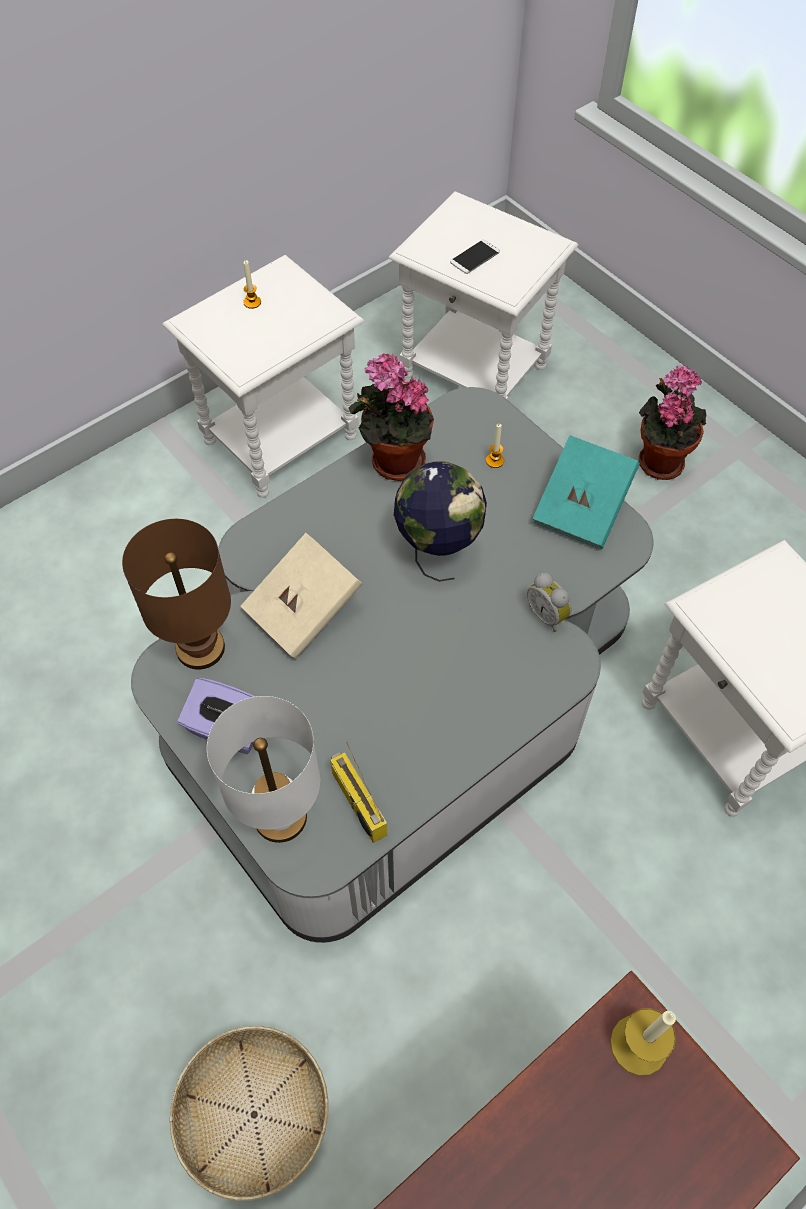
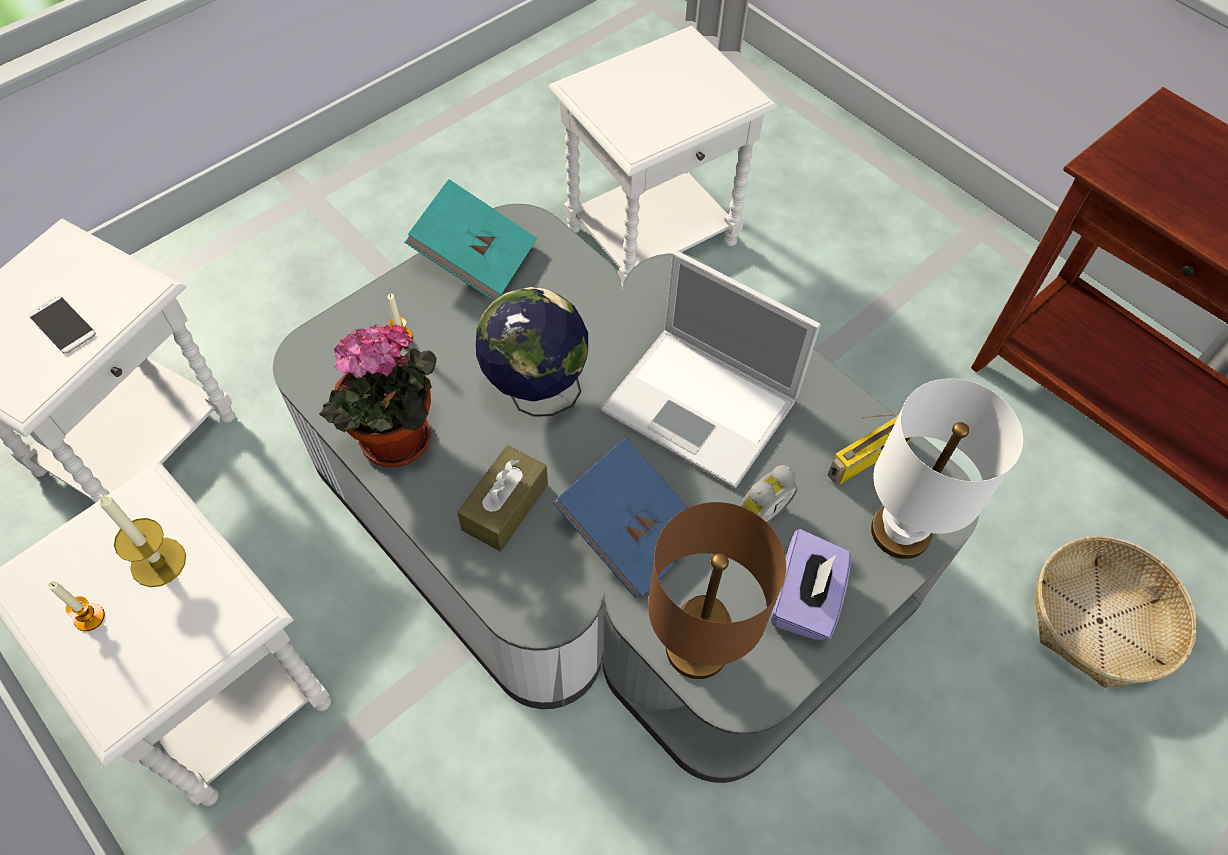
camera: 95 degrees left, 0 degrees up
(304, 610) = (630, 531): beige book -> blue book
(333, 529) = (505, 506): none -> brown tissue box
(420, 672) = (703, 406): none -> laptop
(548, 615) = (620, 293): alarm clock -> alarm clock (761, 512)
(639, 1044) = (1123, 163): candle -> candle (158, 562)
(659, 459) = (317, 262): potted plant -> none

